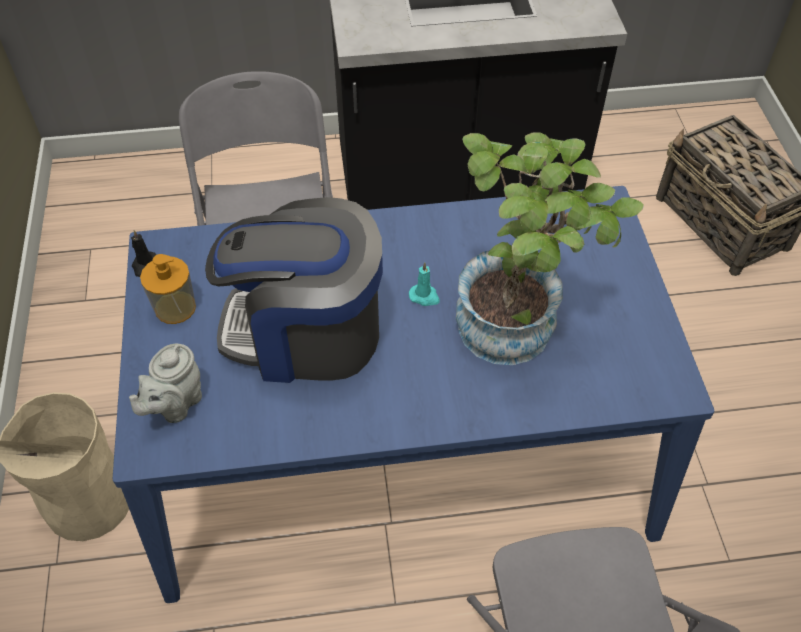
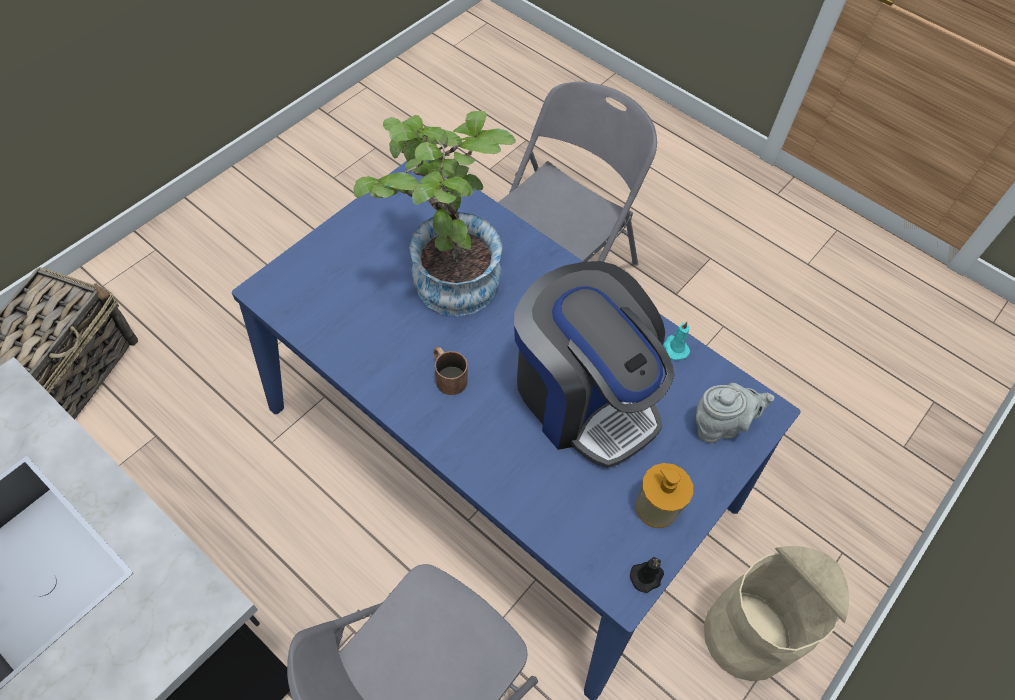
camera: 135 degrees left, 5 degrees up
(416, 262) = (447, 375): none -> brown mug
(424, 296) = (475, 346): turquoise candle -> turquoise candle (675, 348)

